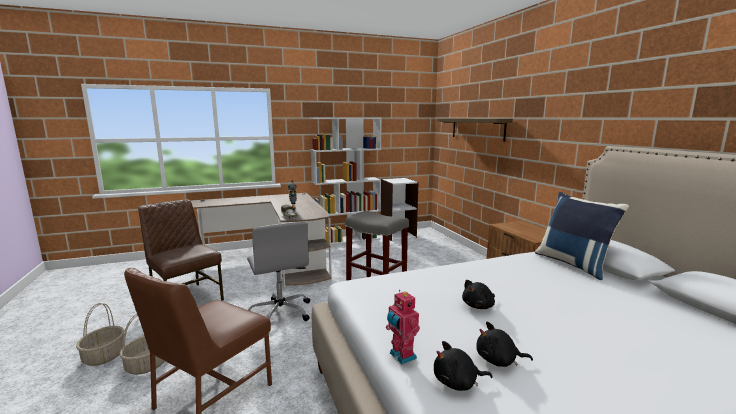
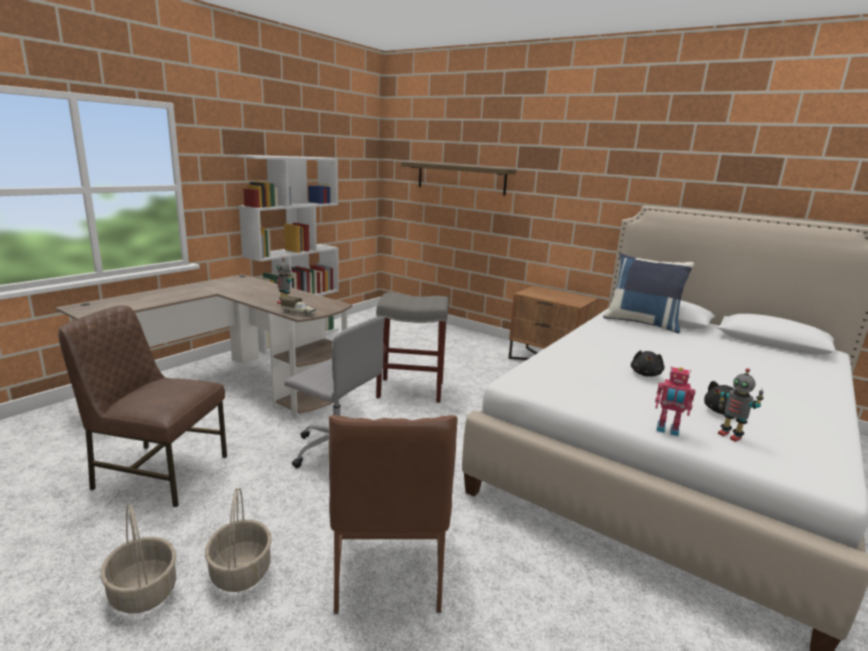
camera: 35 degrees left, 5 degrees up
(398, 235) = (354, 321): white bookcase -> none
(457, 383) = (730, 435): black plush toy -> toy robot

